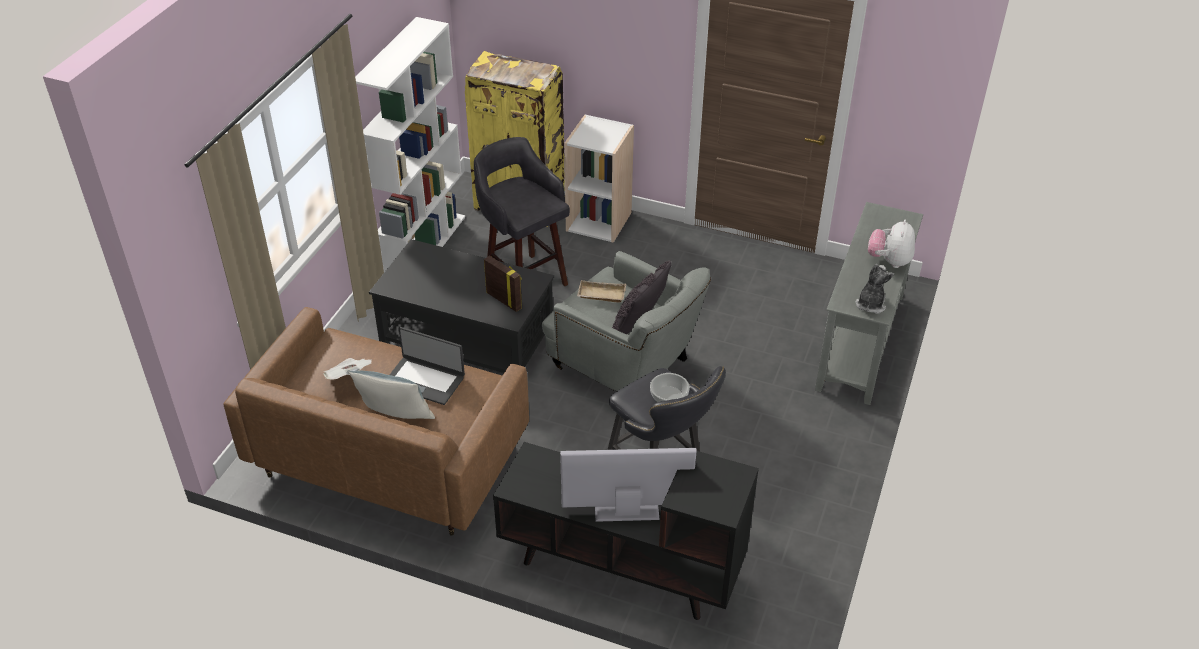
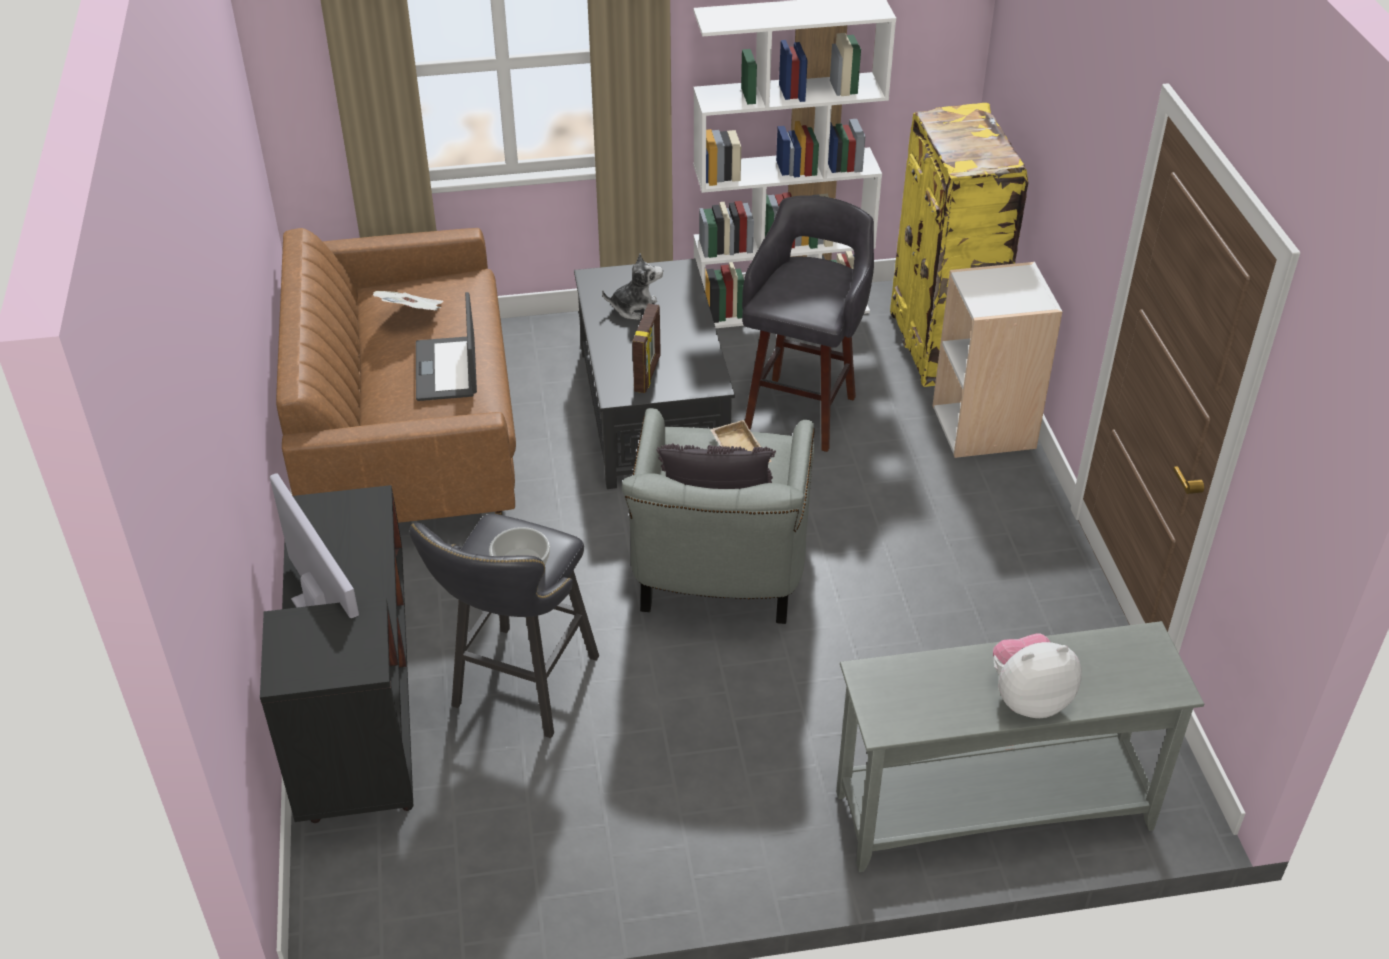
camera: 60 degrees right, 0 degrees up
(396, 417) = (378, 377): pillow -> none
(870, 304) = (895, 709): plush toy -> plush toy (635, 308)

